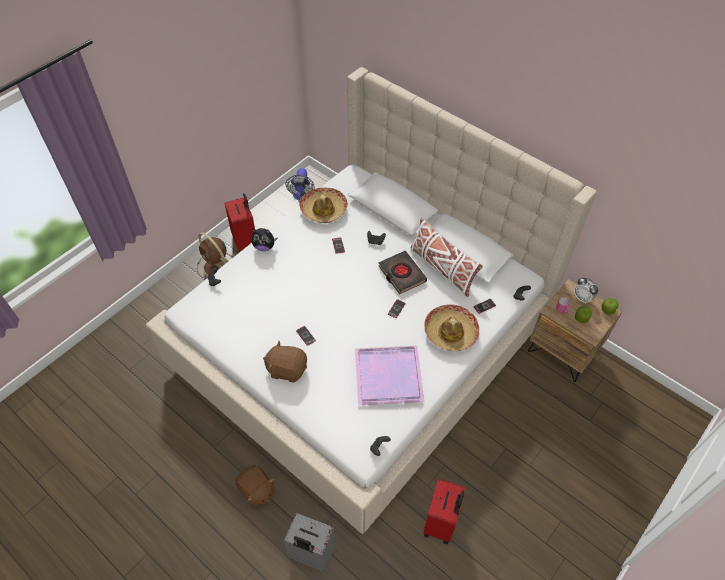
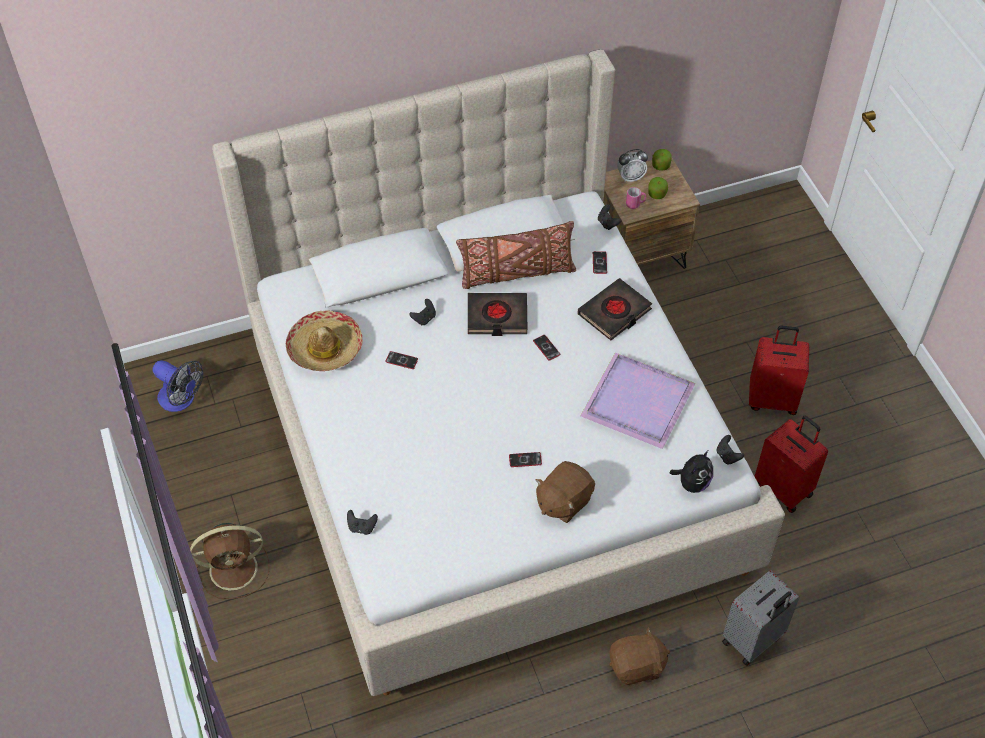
camera: 60 degrees left, 0 degrees up
(246, 242) = (213, 510): red suitcase -> red suitcase (772, 399)
(264, 247) = (341, 444): plush toy -> plush toy (692, 483)
(442, 268) = (516, 273): white pillow -> brown pillow
(450, 332) = (614, 312): hat -> black book

